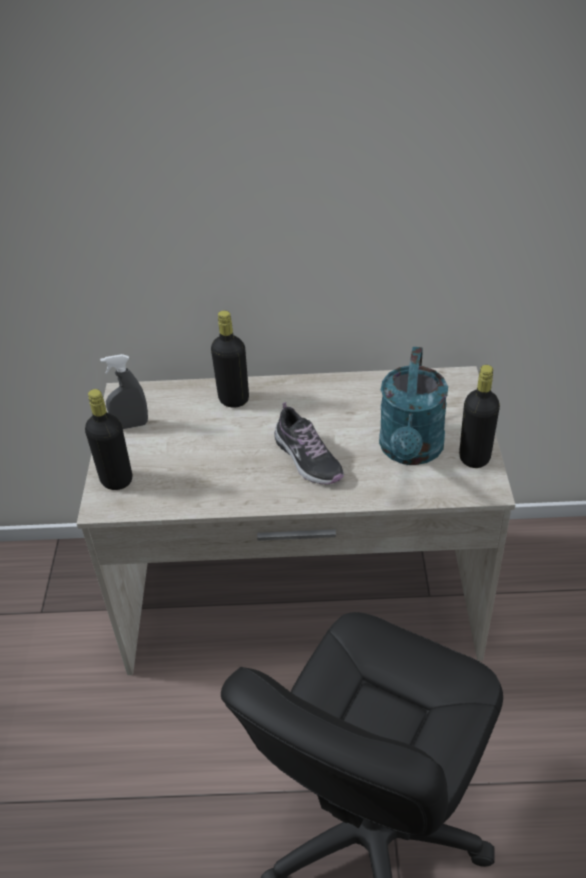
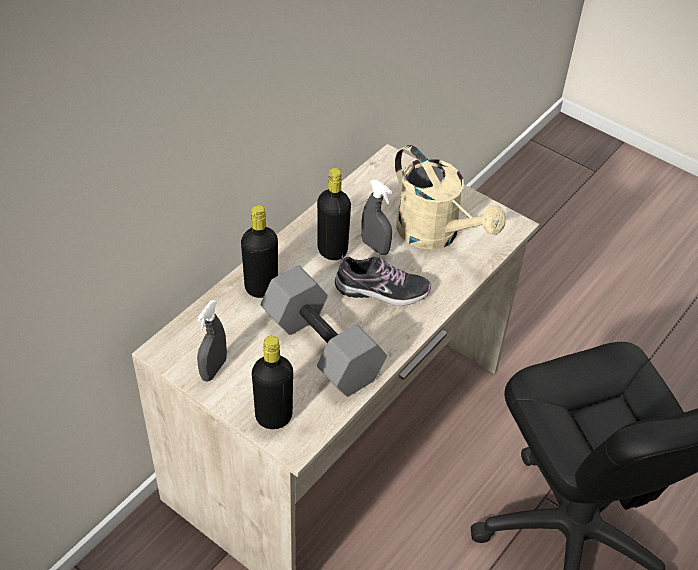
camera: 55 degrees left, 5 degrees up
(208, 462) = (319, 348): none -> grey dumbbell
(350, 427) = (375, 247): none -> grey spray bottle
(410, 451) = (436, 235): turquoise watering can -> beige watering can
(474, 457) = (477, 210): black bottle -> black bottle (332, 250)

